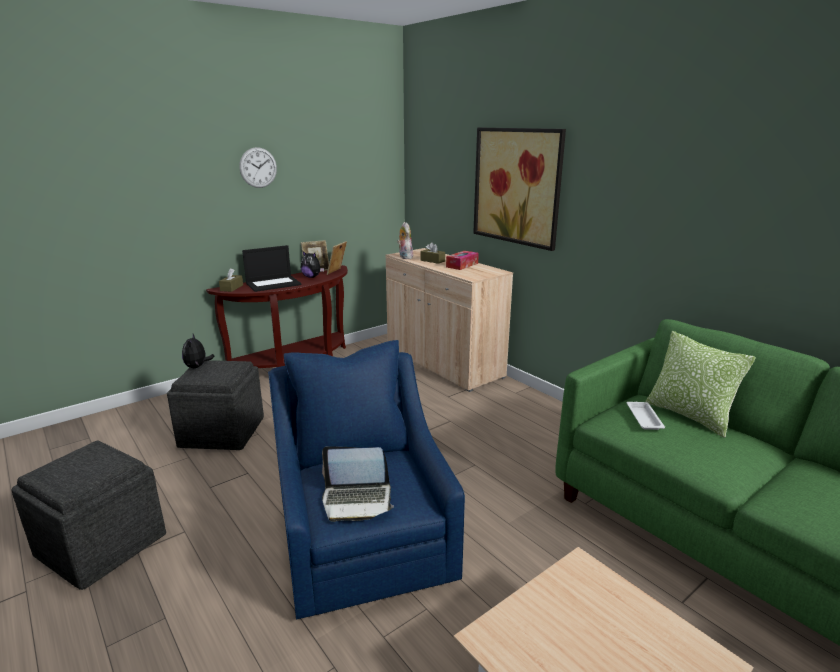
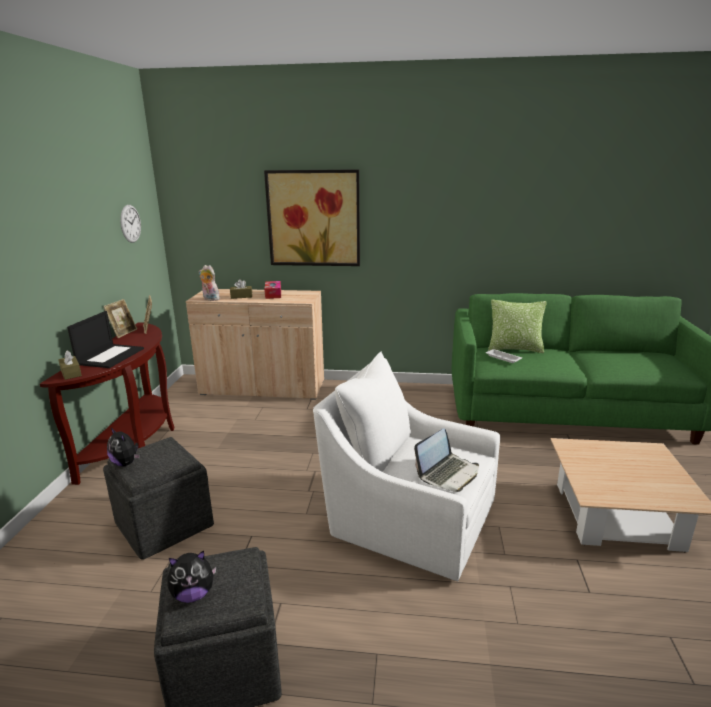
camera: 45 degrees left, 0 degrees up
(258, 167) = (60, 227): wall clock -> wall clock (130, 223)
(312, 277) = (135, 339): plush toy -> plush toy (193, 594)
(364, 538) = (408, 518): blue armchair -> white armchair

